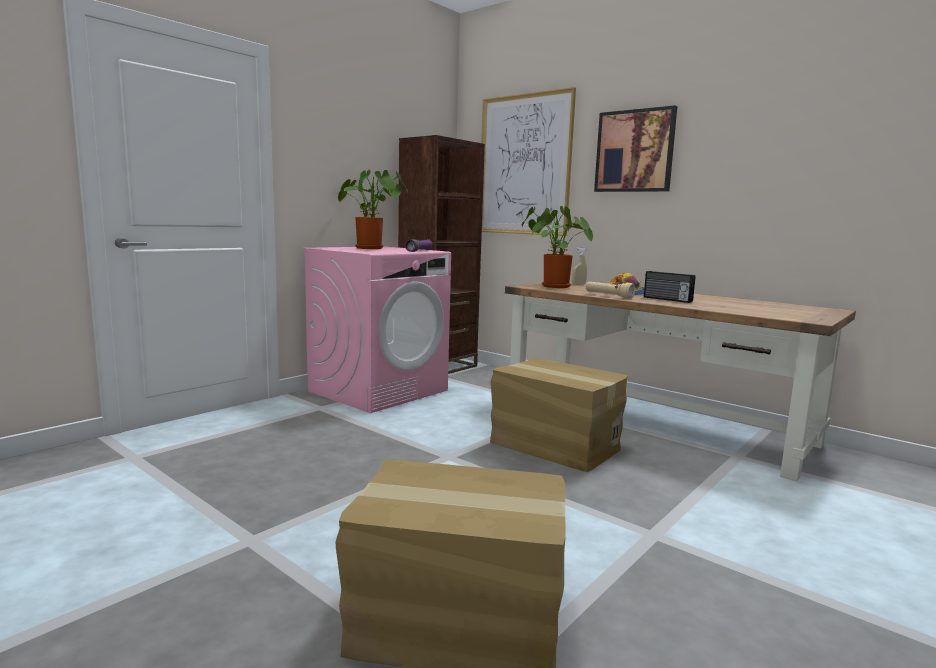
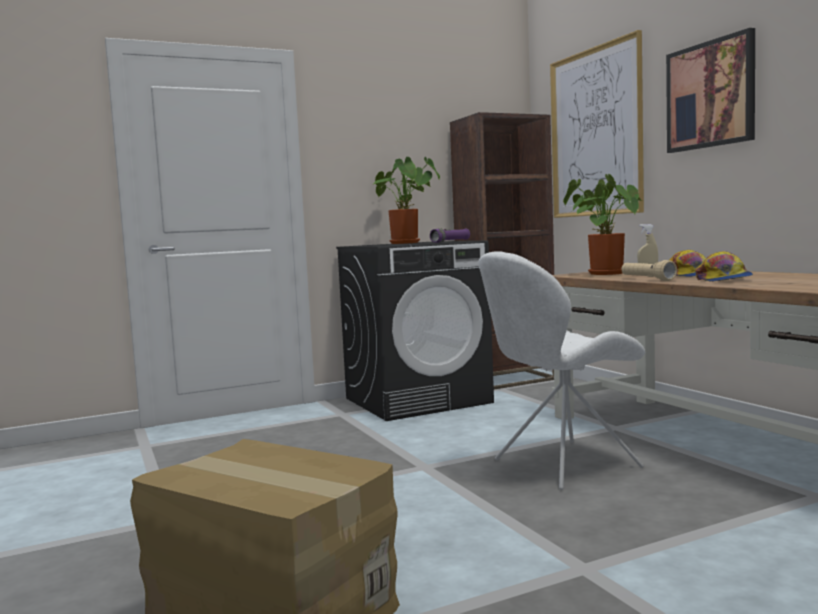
camera: 25 degrees right, 5 degrees down
(379, 390) = (418, 400): pink washing machine -> black washing machine
(554, 445) = (562, 465): cardboard box -> white chair
(667, 299) = (723, 280): radio -> cap

